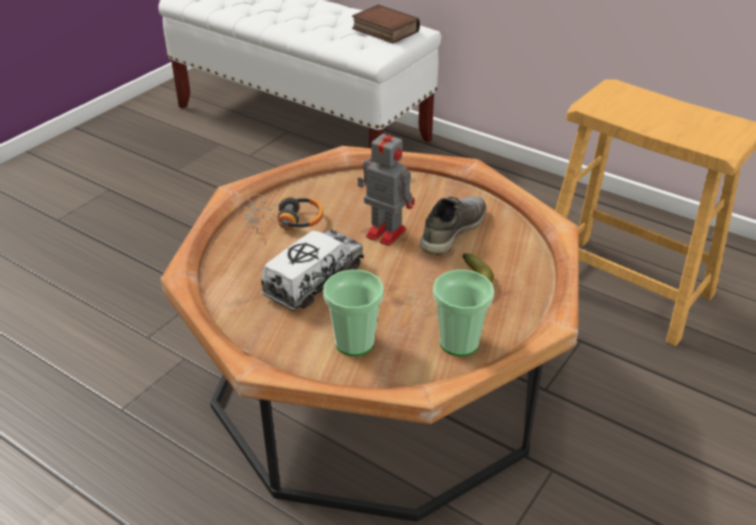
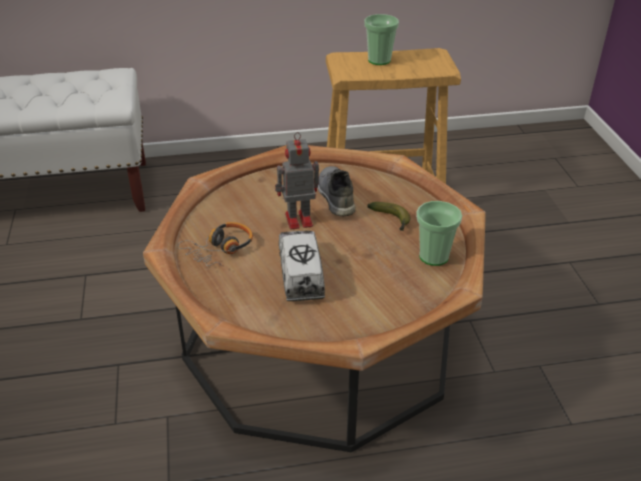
camera: 45 degrees left, 0 degrees up
(354, 342) = (381, 293): cup -> cup (379, 60)
(383, 30) = (94, 82): book -> none

